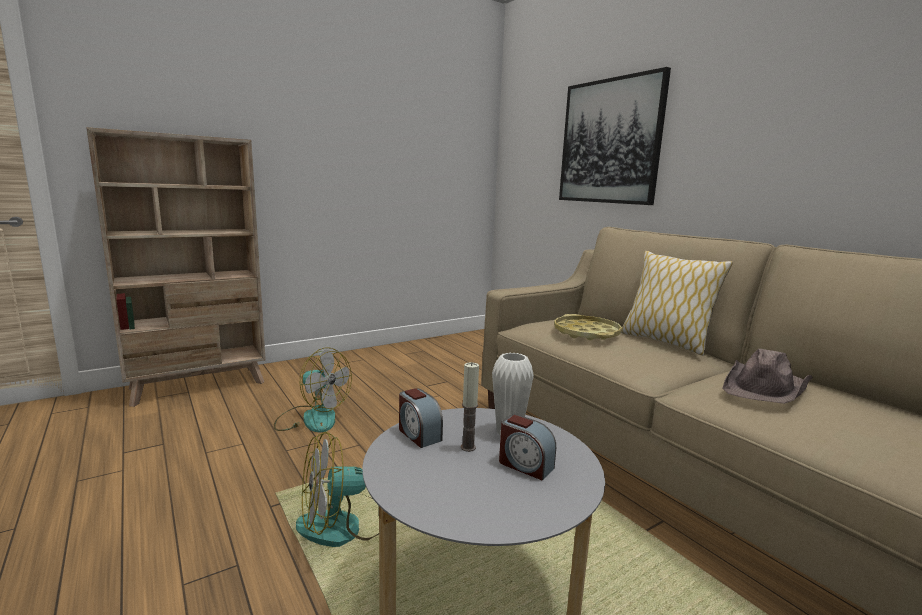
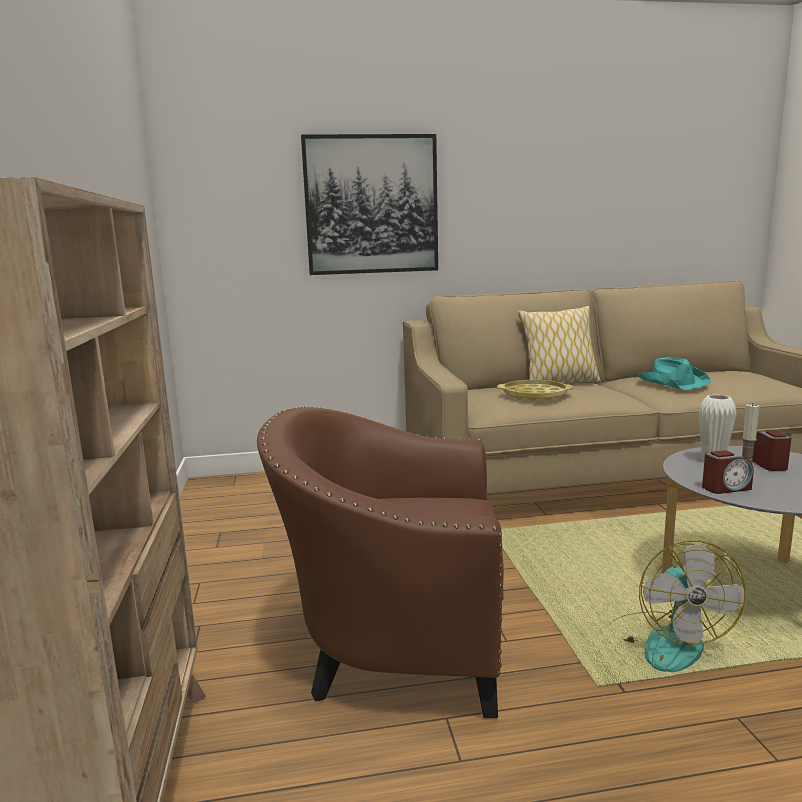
camera: 65 degrees left, 0 degrees up
(312, 418) = (394, 647): fan -> brown armchair
(525, 465) = (768, 464): alarm clock -> alarm clock turned 60 degrees counterclockwise
(765, 388) = (672, 382): brown hat -> turquoise hat

